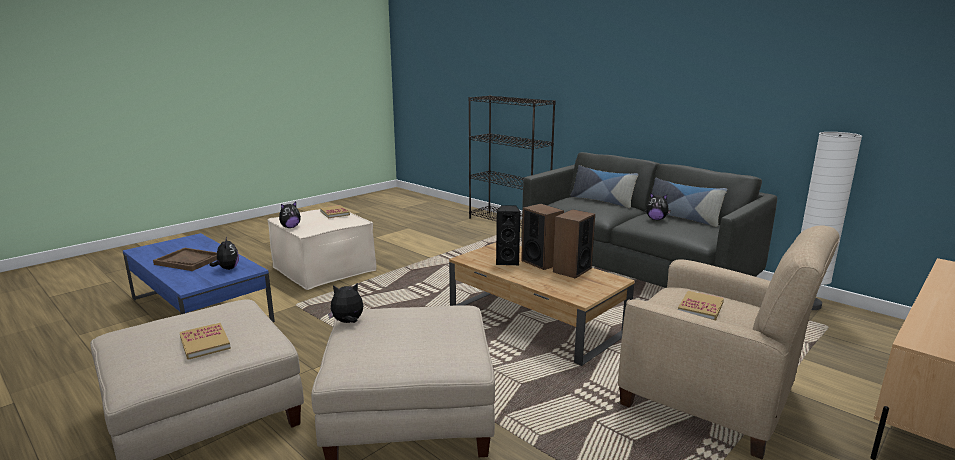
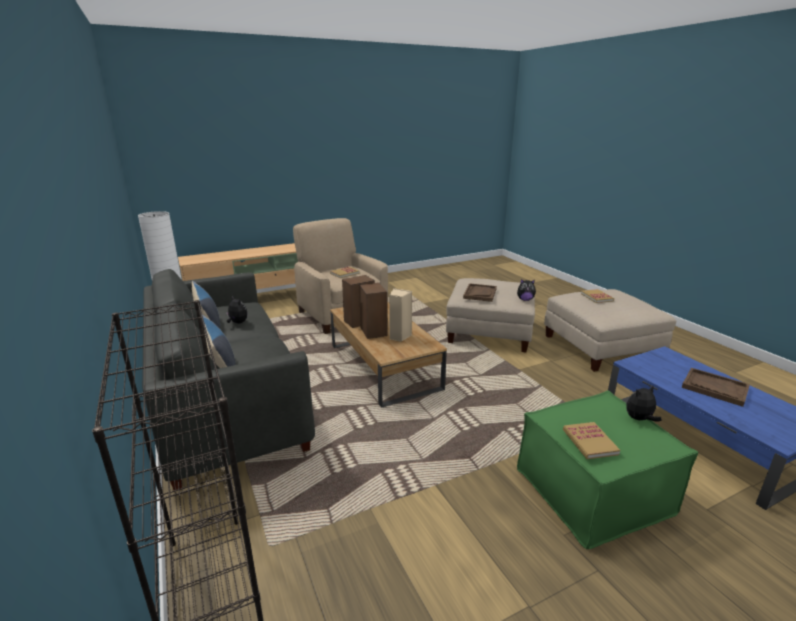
camera: 160 degrees left, 5 degrees up
(227, 269) = (656, 369): plush toy -> none
(324, 269) = (592, 491): beige ottoman -> green ottoman
(429, 316) = (480, 293): none -> brown tray
(507, 261) = (399, 336): black speaker -> beige speaker

